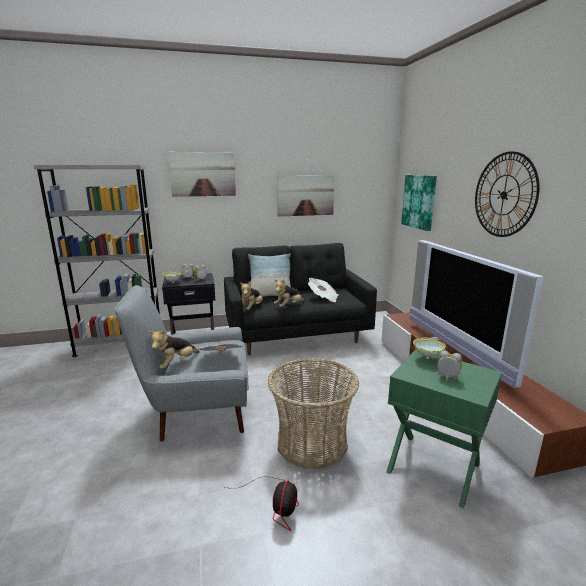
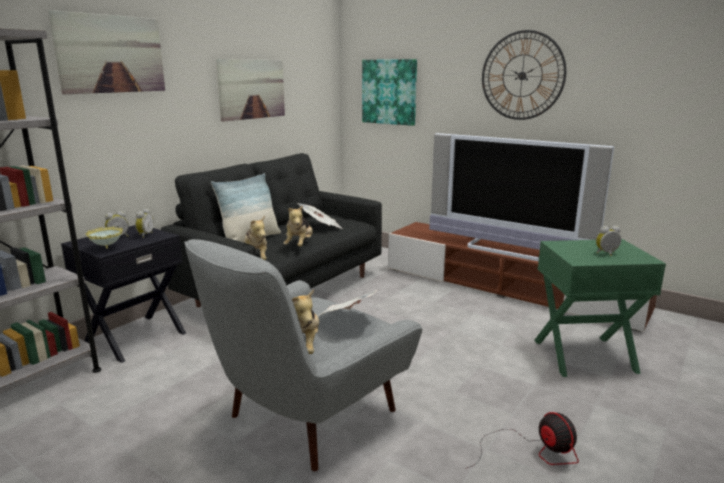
camera: 40 degrees left, 0 degrees up
(312, 443) = (474, 385): basket -> none
(427, 359) = (565, 245): bowl -> none

